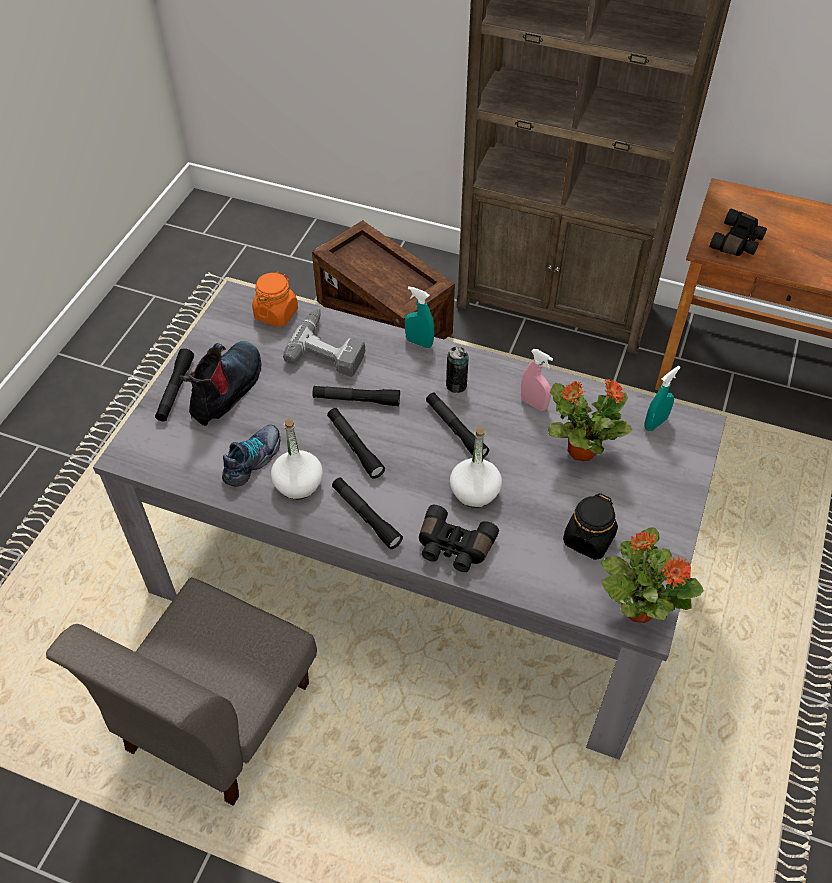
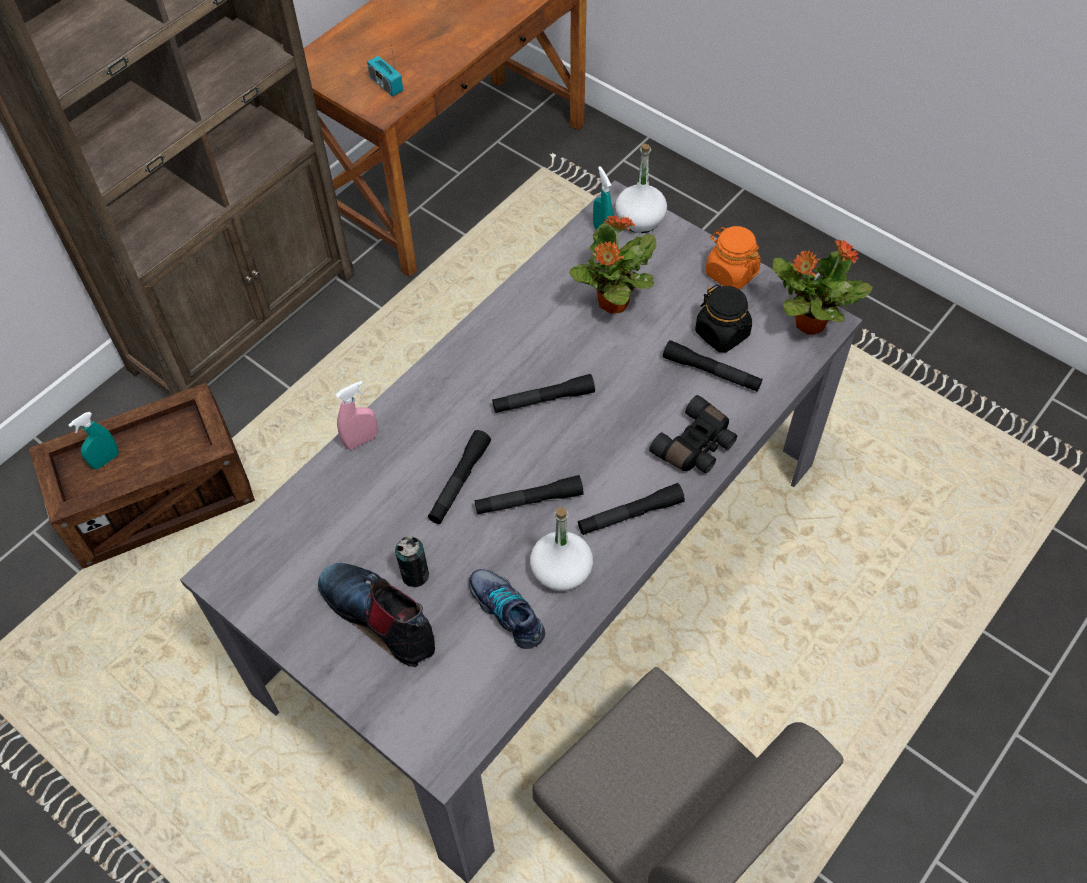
camera: 70 degrees left, 5 degrees up
(175, 390) = (354, 679): black flashlight -> black flashlight (711, 372)
(276, 314) = (275, 534): orange jar -> orange jar (731, 273)
(330, 347) = (363, 488): power drill -> none
(419, 342) = (399, 397): turquoise spray bottle -> turquoise spray bottle (105, 460)
(456, 385) = (480, 381): can -> can (415, 575)
(475, 492) = (633, 407): white bottle -> white bottle (640, 219)
(534, 404) = (536, 321): pink spray bottle -> pink spray bottle (361, 440)
(737, 242) = (386, 85): black binoculars -> radio

